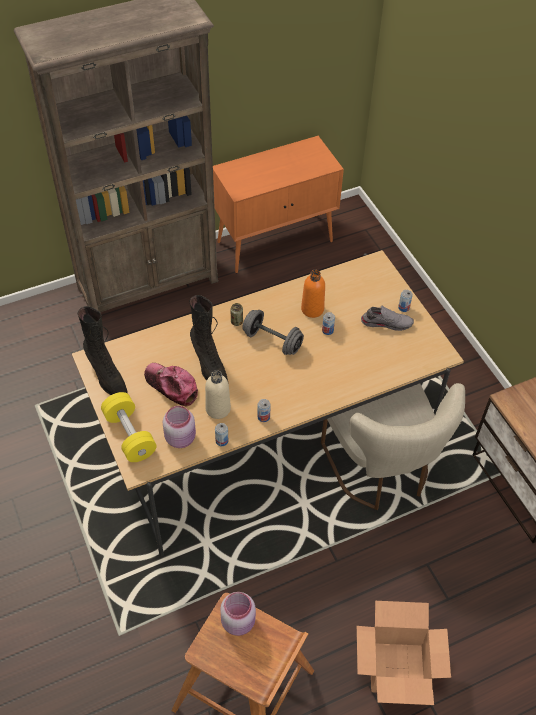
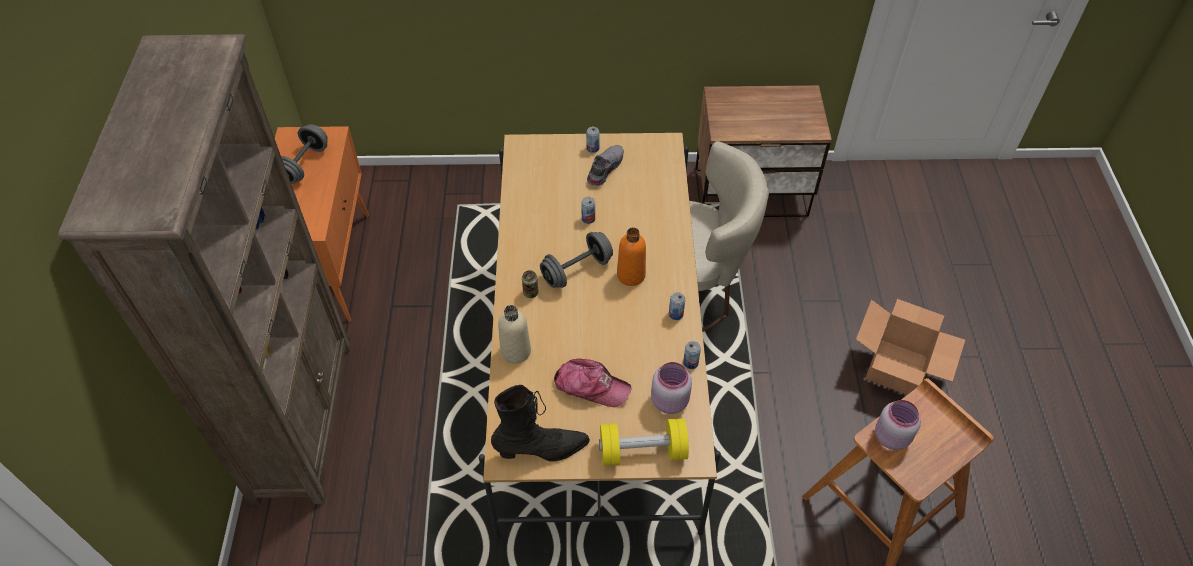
camera: 65 degrees left, 0 degrees up
(171, 386) = (591, 386): cap -> cap turned 135 degrees counterclockwise
(209, 366) = (581, 340): black boot -> none
(218, 409) = (645, 352): beige bottle -> beige bottle (515, 351)
(293, 163) = (304, 164): none -> grey dumbbell
(312, 309) = (552, 220): orange bottle -> orange bottle (631, 275)

